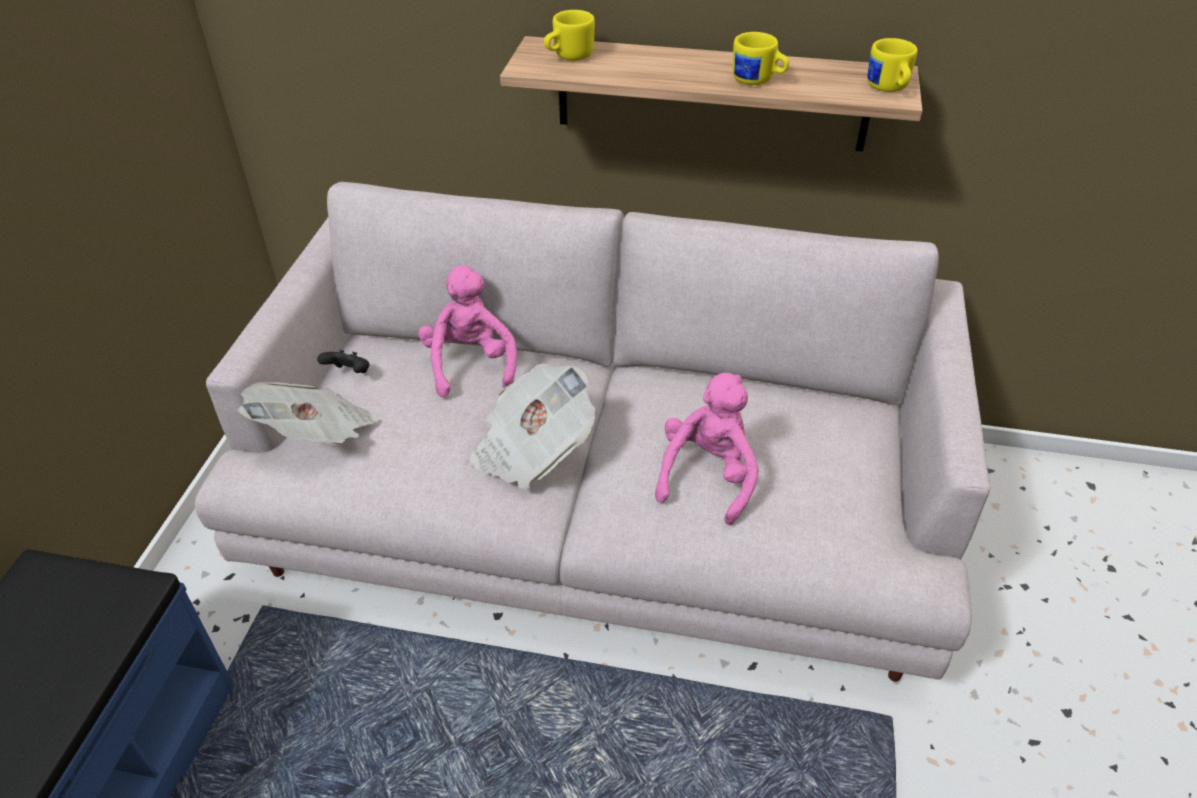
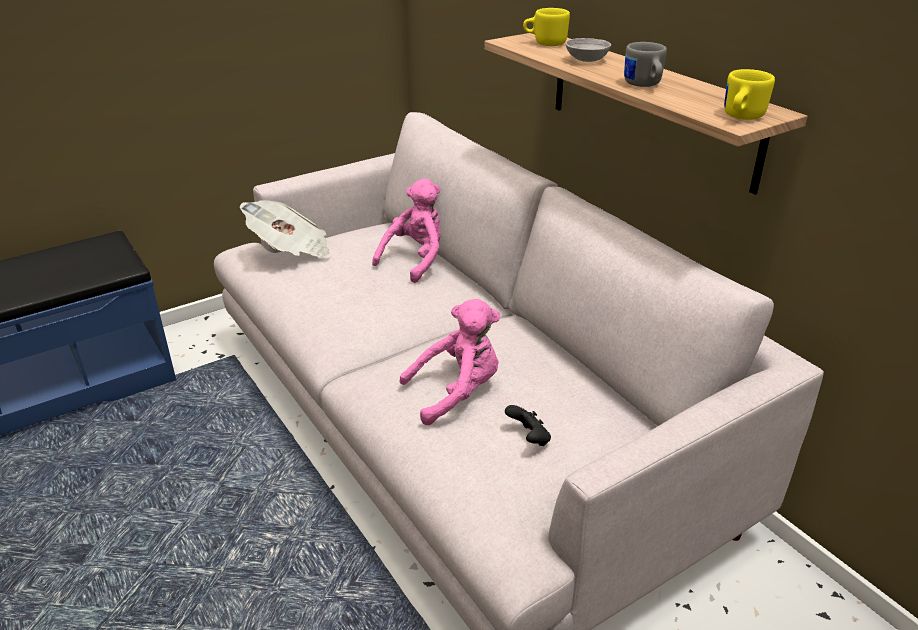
camera: 45 degrees right, 10 degrees down
(349, 374) = (349, 233): black game controller -> black game controller (529, 438)
(532, 448) = (379, 316): newspaper -> none
(650, 66) = (587, 60): none -> grey bowl
(758, 81) = (644, 85): yellow mug -> grey mug

